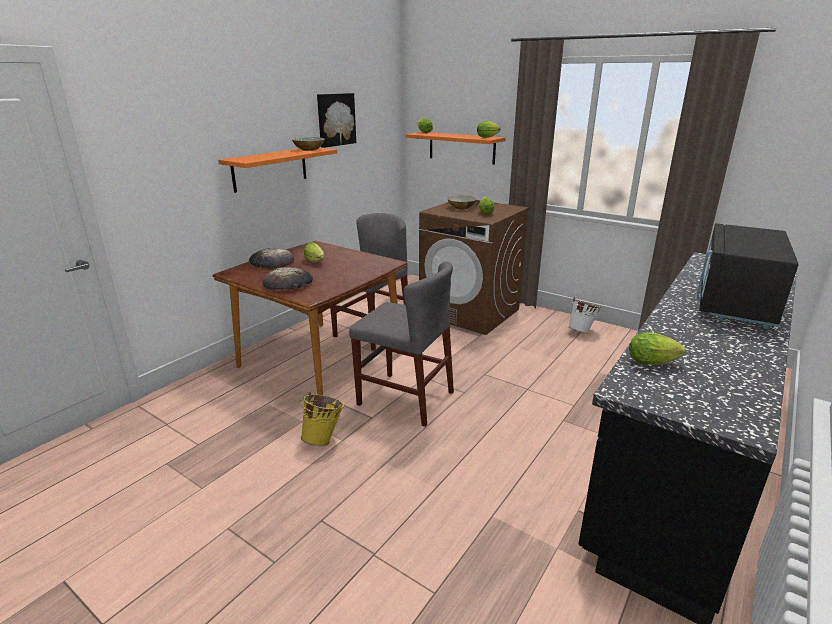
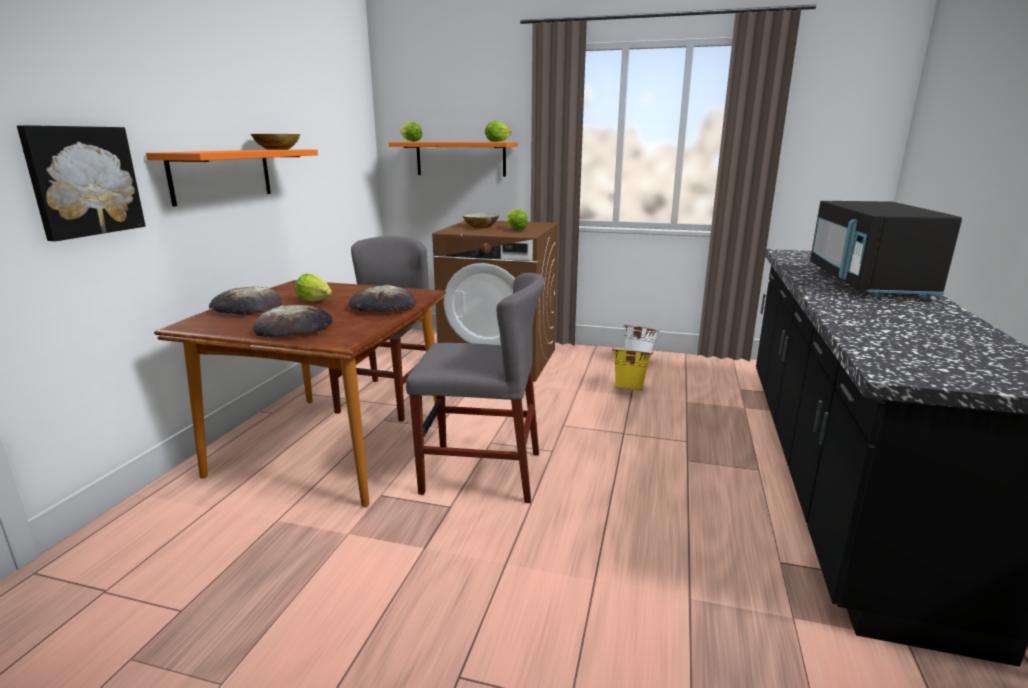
camera: 20 degrees left, 5 degrees down
(324, 439) = (395, 551): yellow bucket -> yellow bucket (629, 389)
(335, 119) = (301, 116): picture -> picture (83, 181)
(353, 272) = (382, 307): none -> bread
(654, 363) = (879, 342): lettuce -> none

